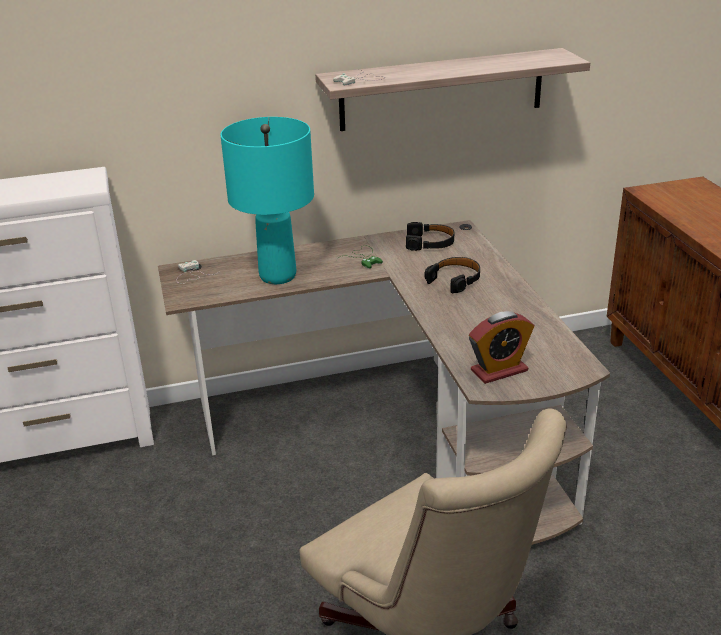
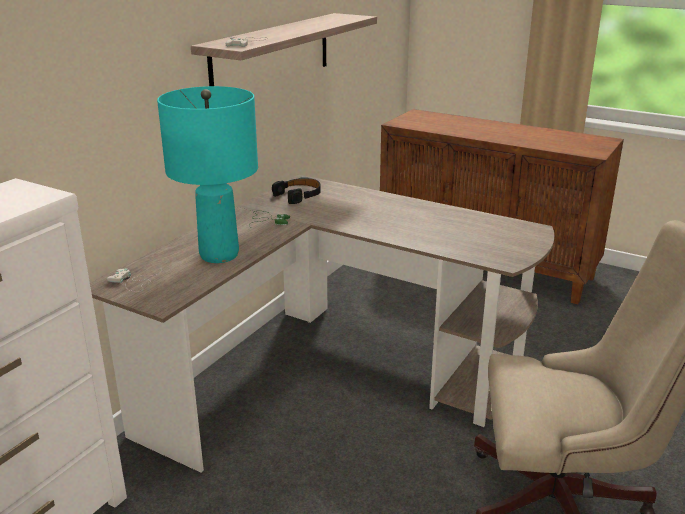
camera: 45 degrees left, 5 degrees down
(455, 279) = (362, 210): black headphones -> none
(499, 370) = (496, 249): alarm clock -> none

